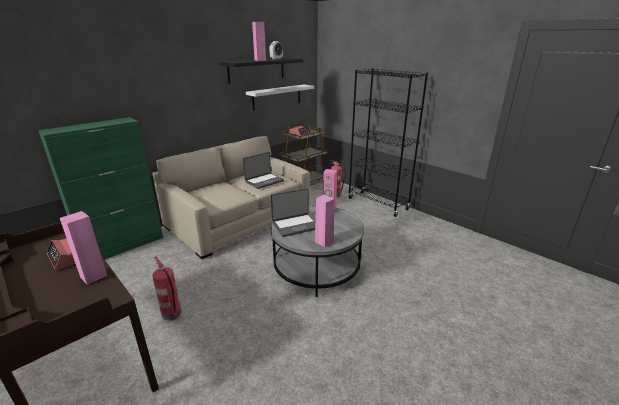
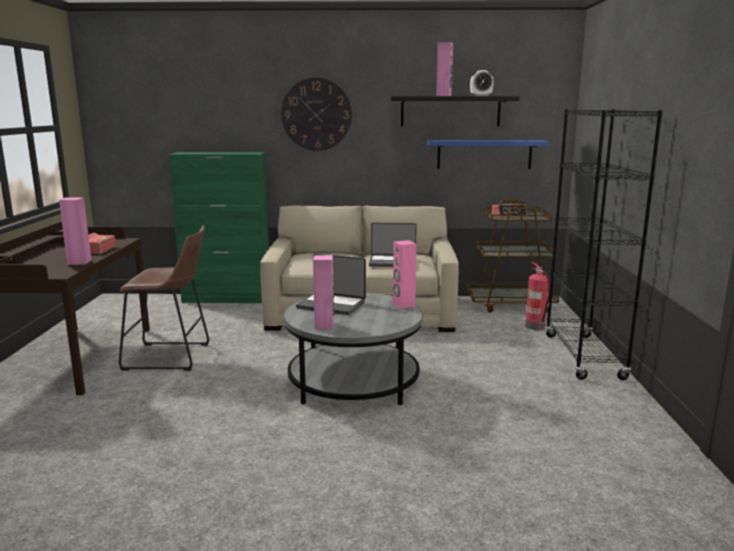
camera: 45 degrees right, 10 degrees down
(167, 80) = (316, 114): none -> wall clock
(172, 314) = (172, 357): fire extinguisher -> brown stool
(277, 97) = (484, 154): white shelf -> blue shelf

